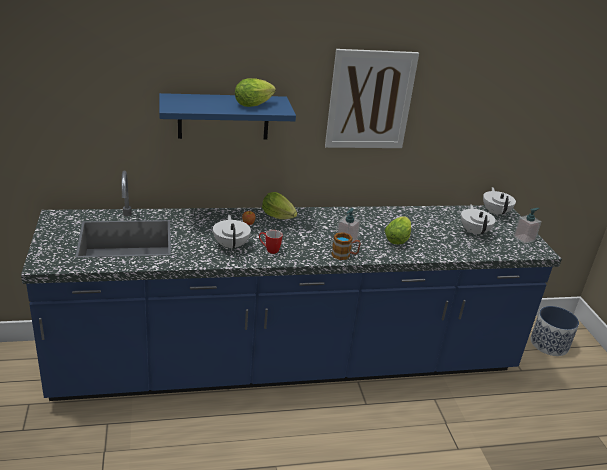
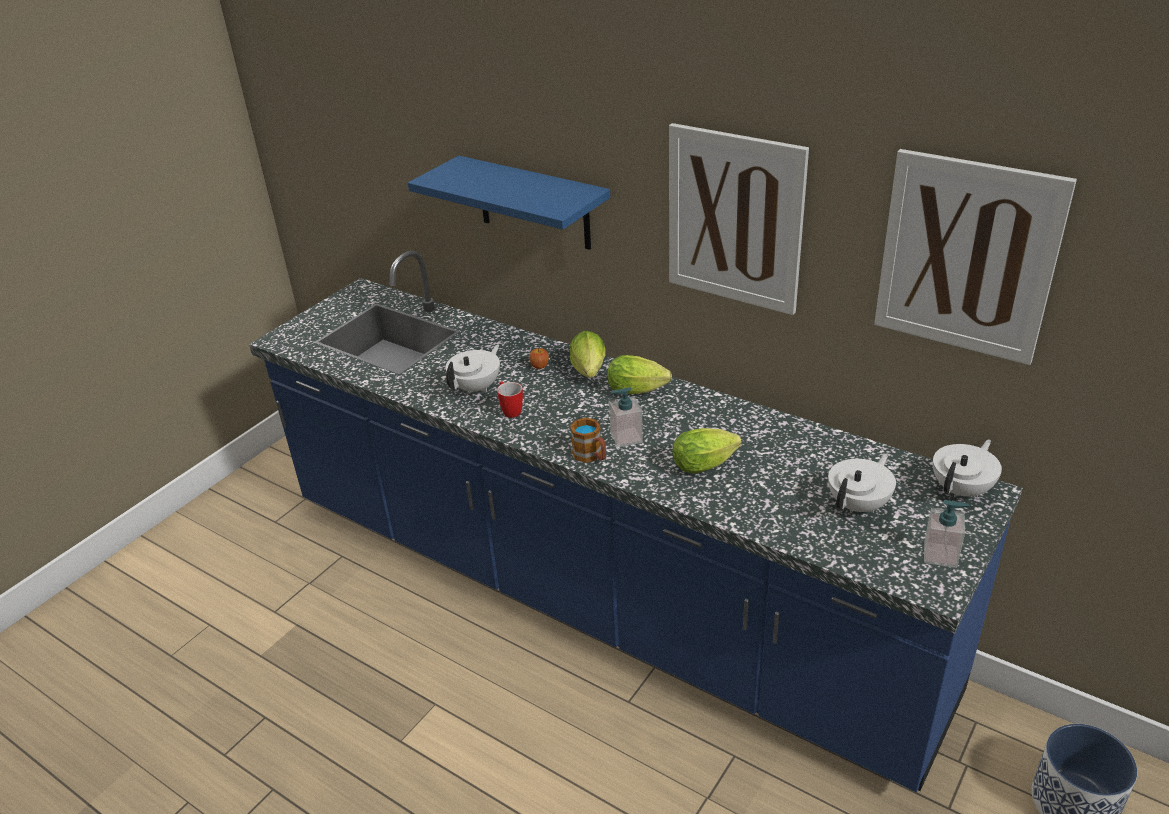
camera: 50 degrees right, 5 degrees up
(255, 104) = (539, 193): lettuce -> lettuce (640, 391)
(491, 96) = (967, 257): none -> picture

